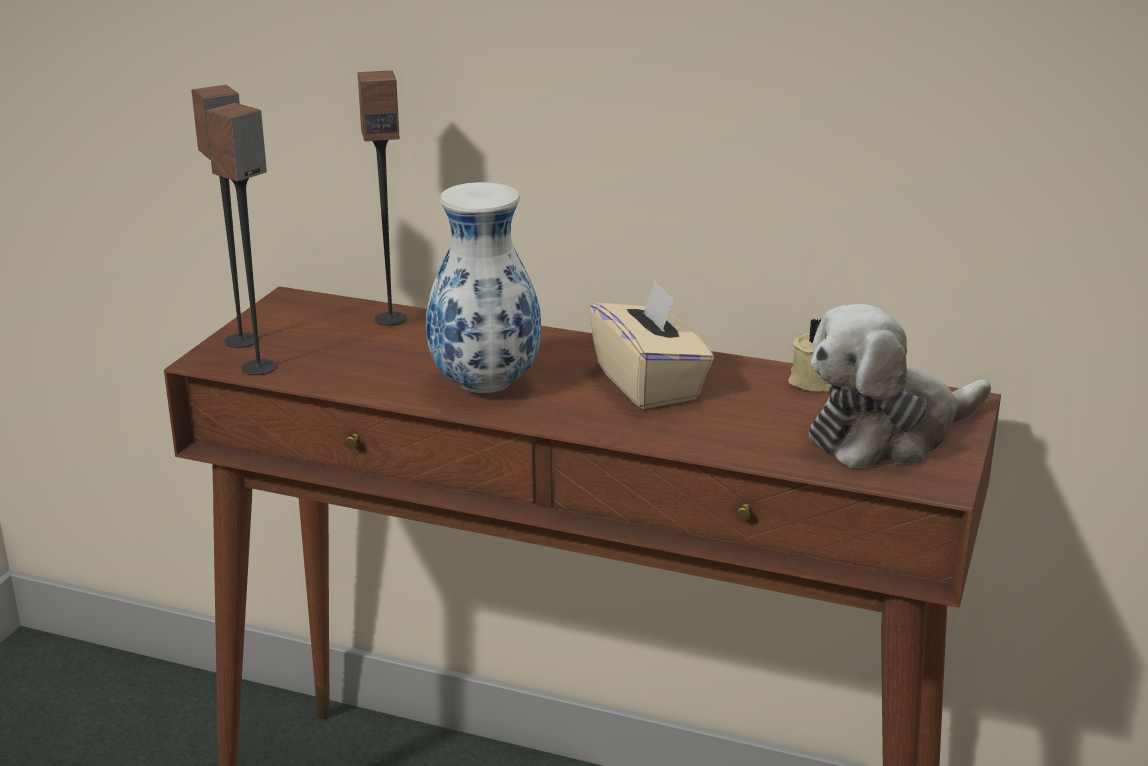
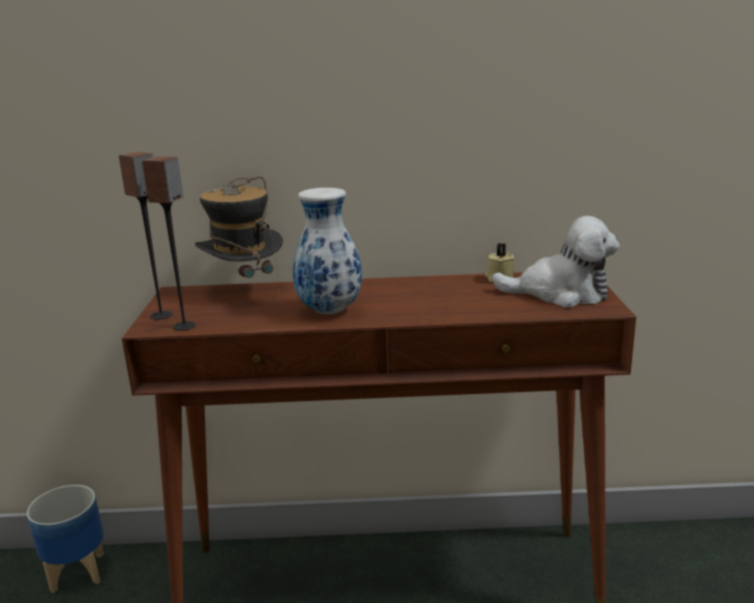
camera: 20 degrees left, 5 degrees down
(133, 696) = (78, 572): none -> planter
(390, 319) = (244, 290): speaker -> hat
(649, 384) = (419, 294): beige tissue box -> none
(887, 434) = (560, 293): plush toy -> plush toy turned 120 degrees counterclockwise

